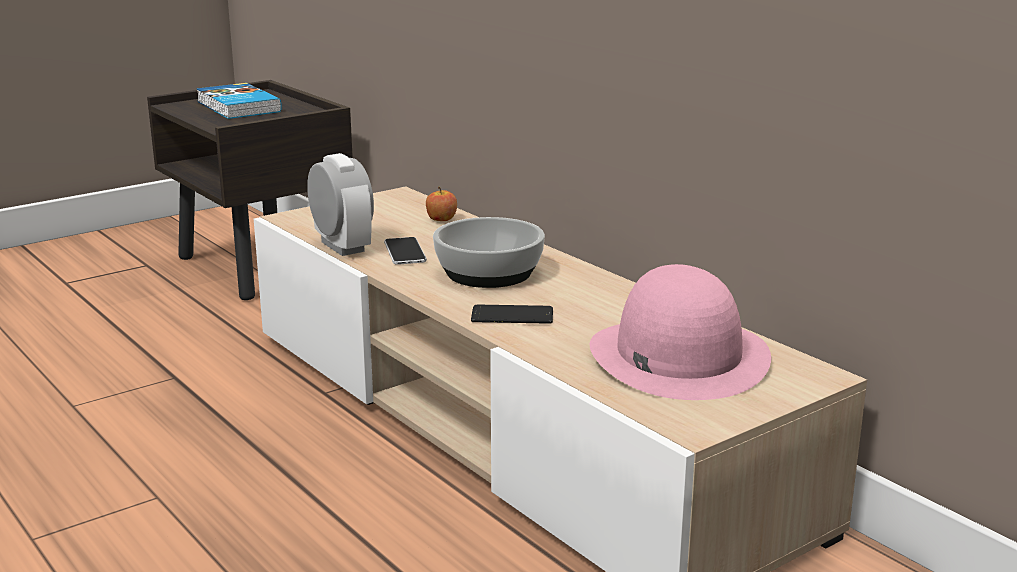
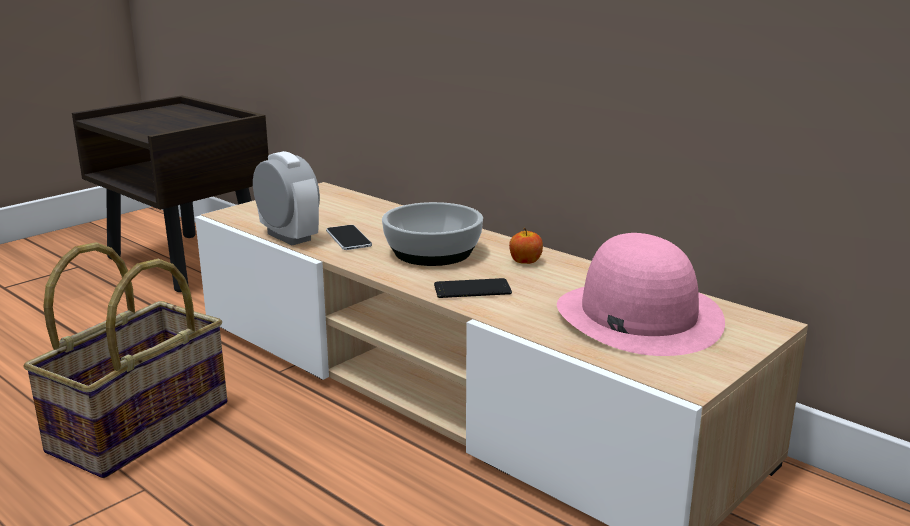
camera: 10 degrees left, 0 degrees up
(167, 435) = (139, 425): none -> basket
(237, 107) = (158, 119): book -> none
(441, 219) = (368, 208): apple -> apple (525, 261)

